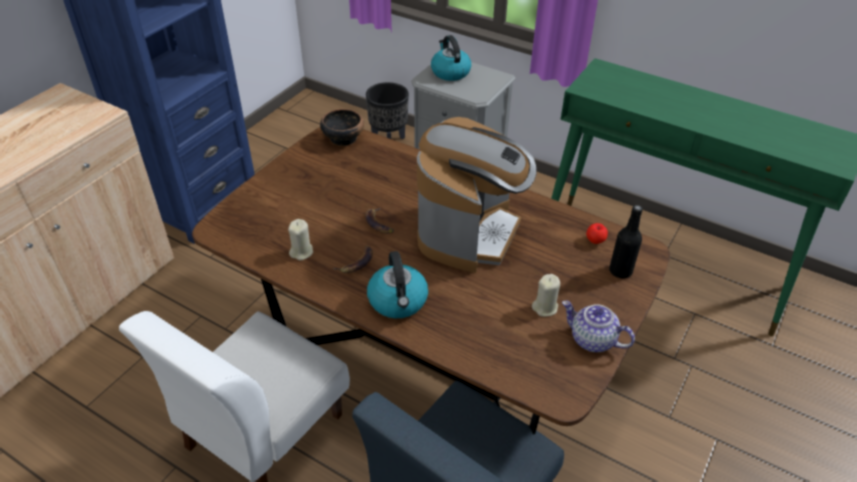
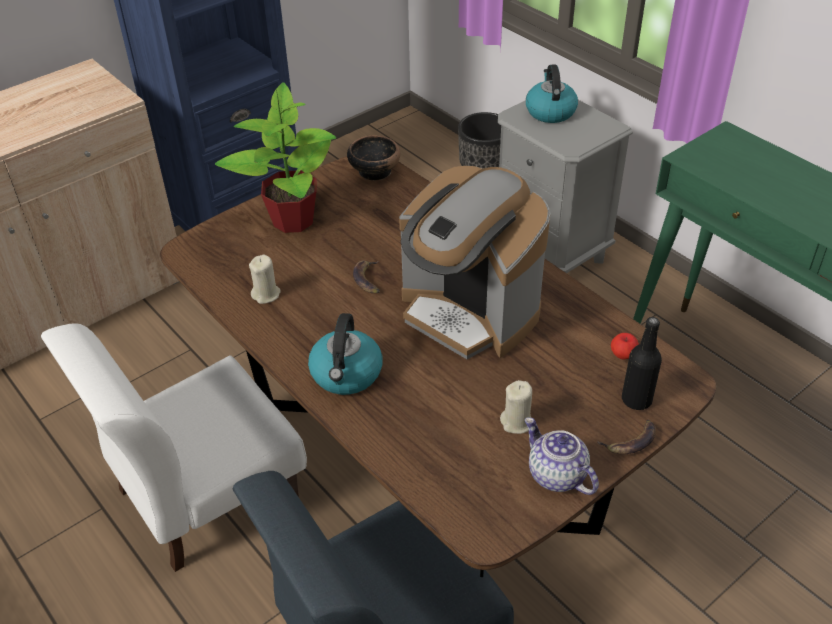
camera: 20 degrees right, 0 degrees up
(294, 188) = (293, 219): none -> potted plant
(357, 262) = (321, 320): banana -> banana (631, 441)
(470, 233) = (469, 313): coffee machine -> coffee machine turned 90 degrees clockwise

